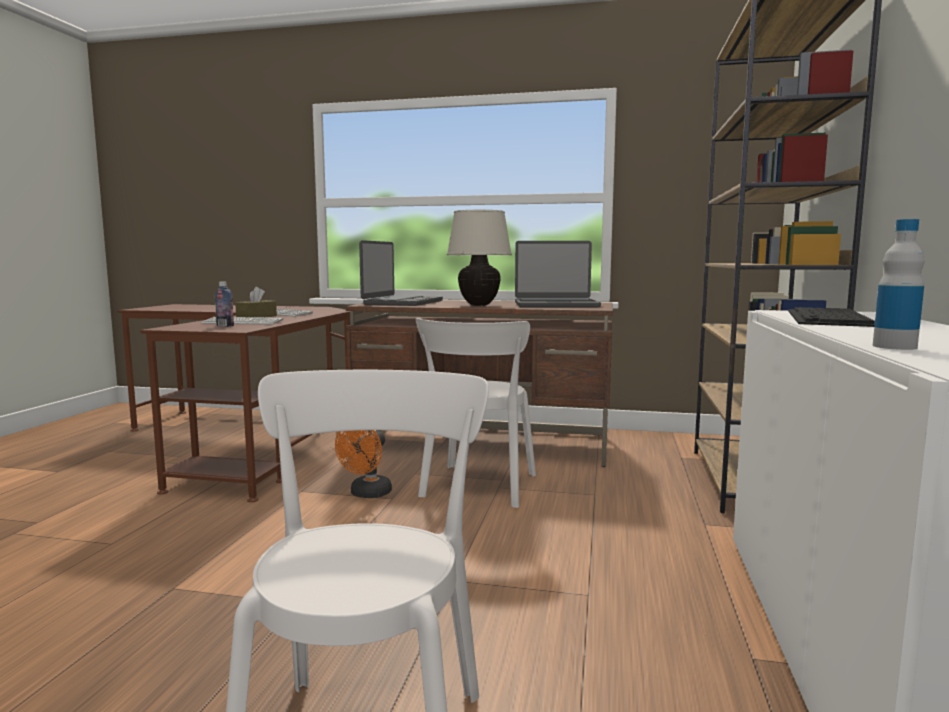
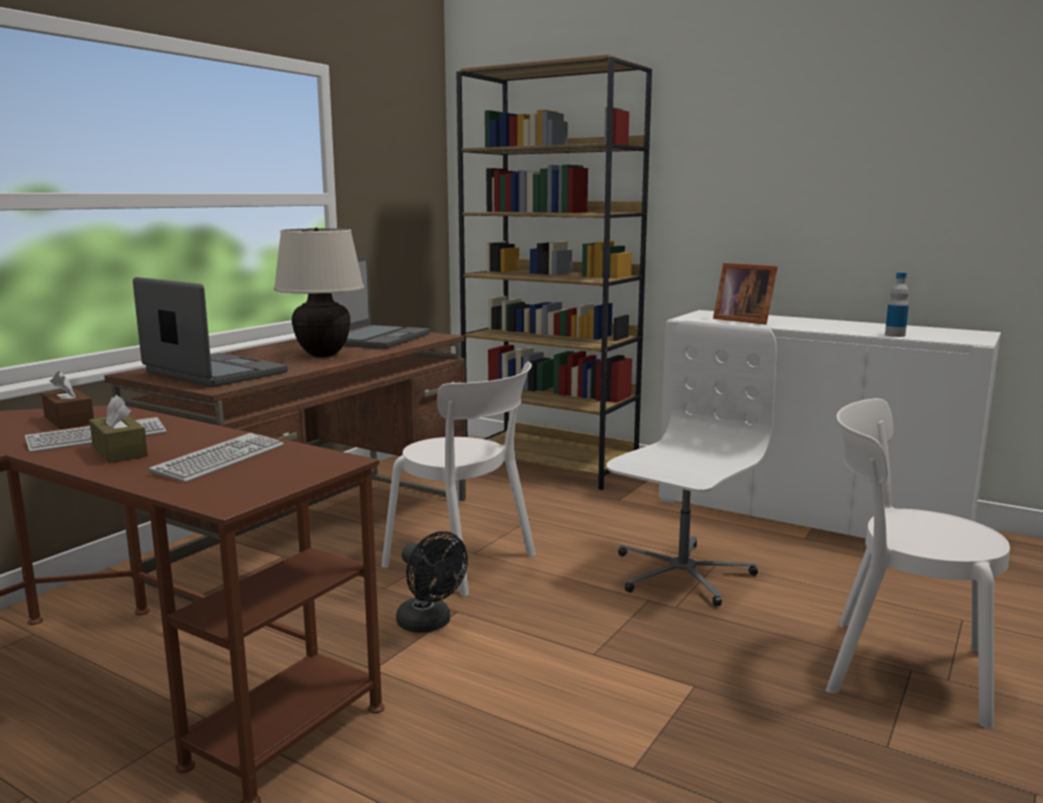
camera: 70 degrees left, 5 degrees up
(225, 326) = (261, 468): bottle -> none
(314, 310) = (69, 420): none -> brown tissue box
(367, 494) = (429, 624): orange fan -> black fan
(537, 576) = (681, 573): none -> white office chair
(830, 318) = (742, 320): keyboard -> picture frame

